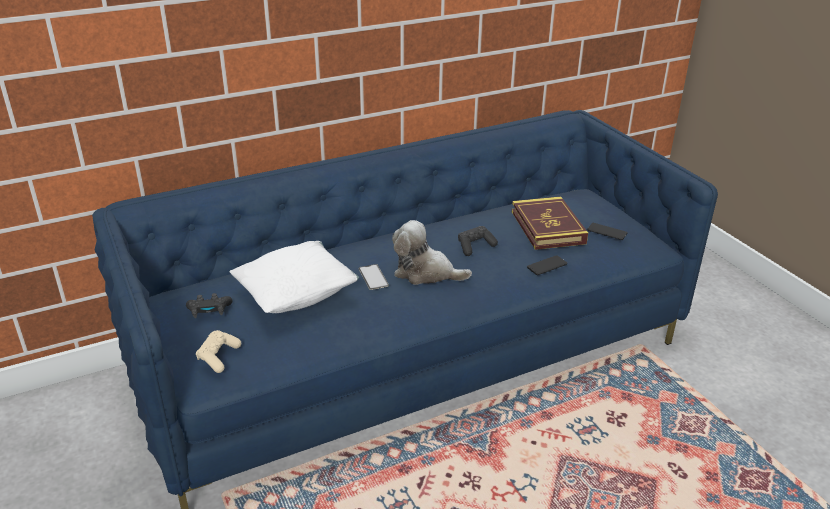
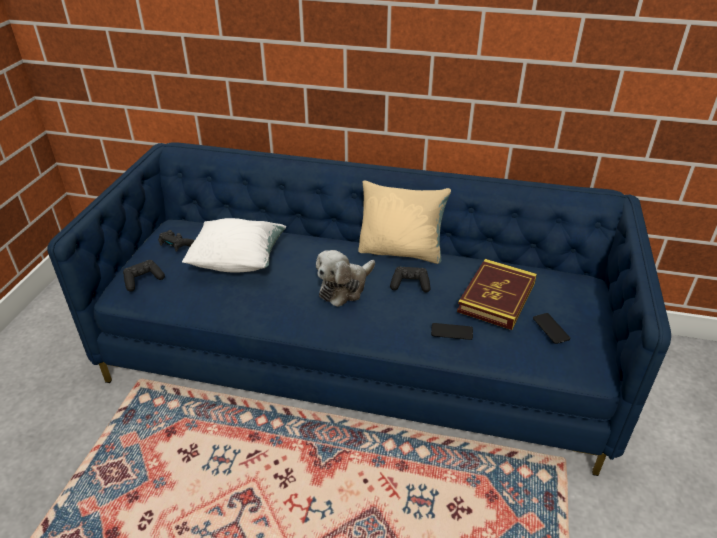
camera: 40 degrees right, 5 degrees up
(218, 357) = (143, 280): beige game controller -> black game controller
(373, 277) = (303, 272): phone -> none
(425, 273) = (344, 288): plush toy -> plush toy turned 105 degrees counterclockwise
(432, 226) = (401, 251): none -> beige pillow

